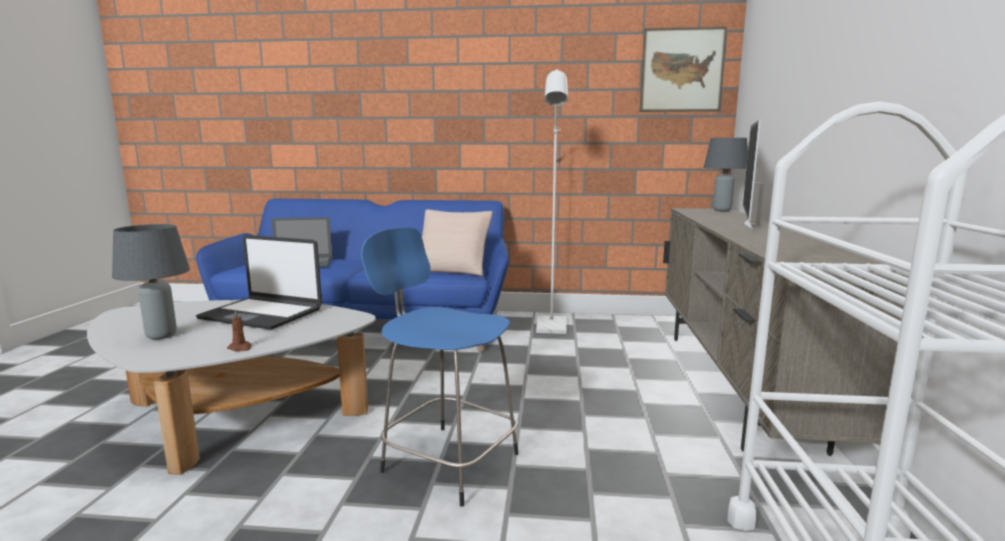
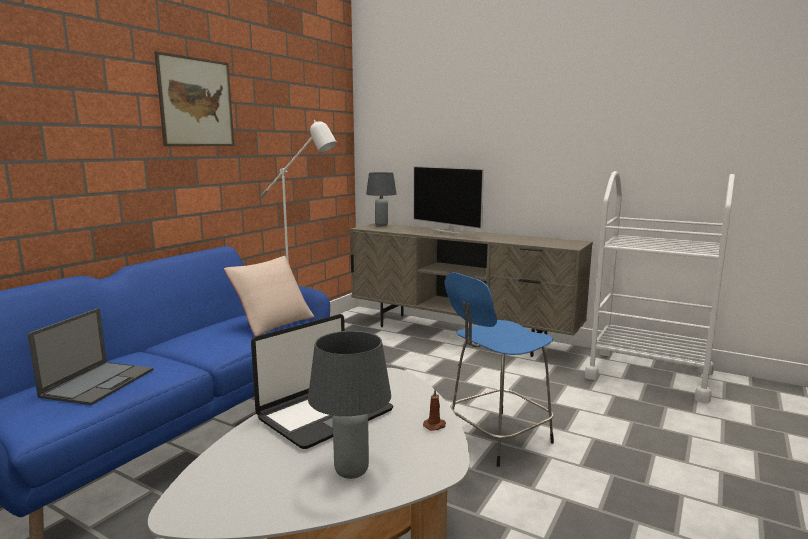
camera: 65 degrees left, 0 degrees up
(682, 70) = (328, 118): picture -> picture (196, 102)

